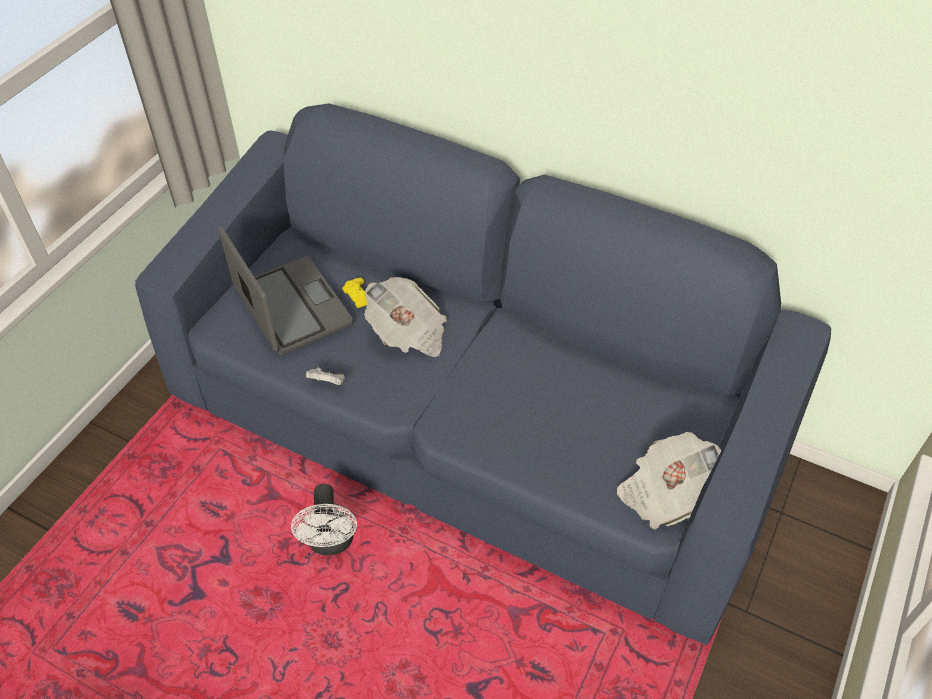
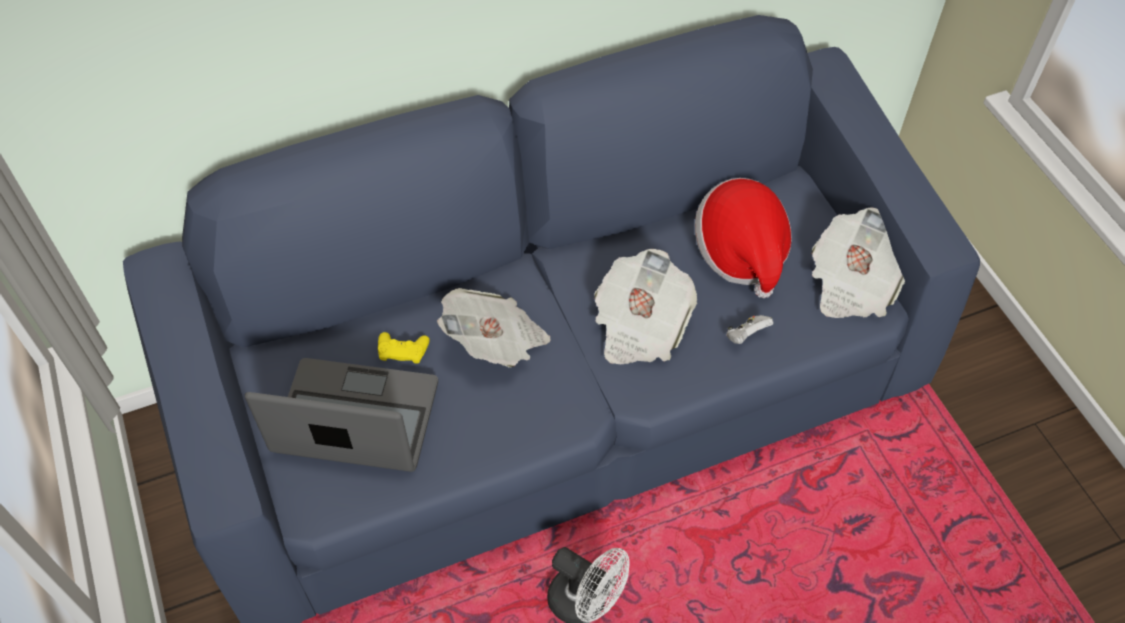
camera: 50 degrees left, 5 degrees up
(328, 383) = (493, 452): white game controller -> white game controller (746, 336)
(495, 395) = (639, 326): none -> newspaper
(618, 412) = (740, 253): none -> hat

